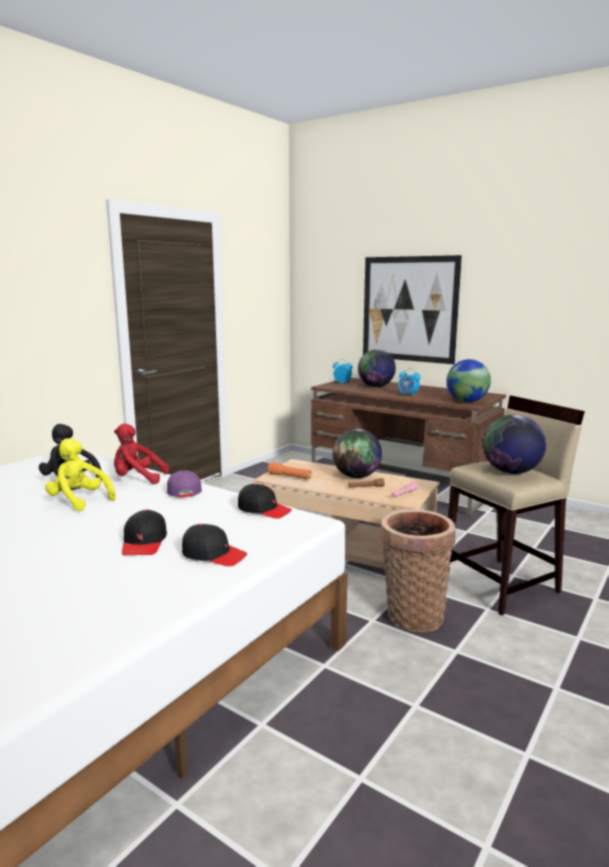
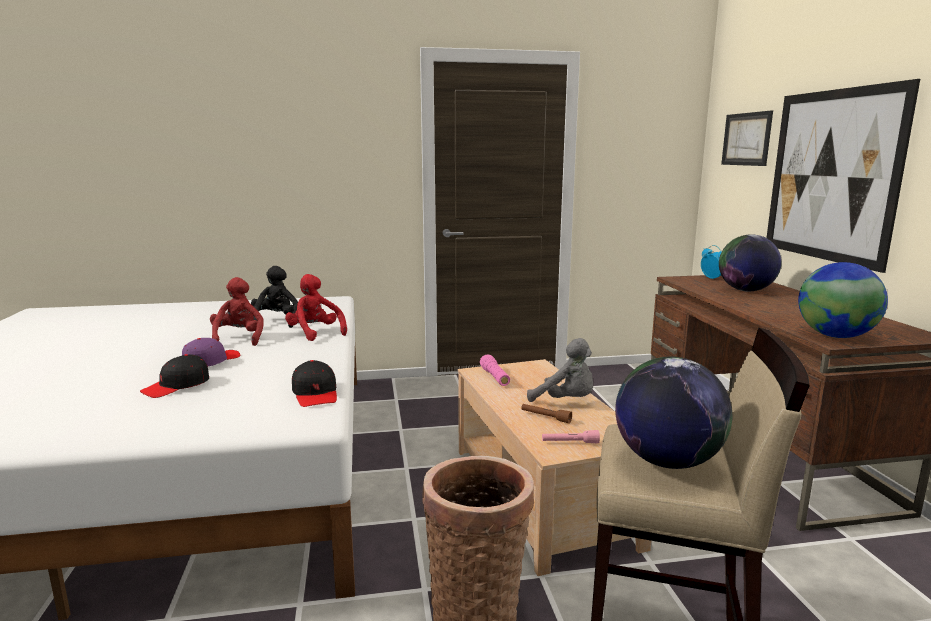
camera: 45 degrees right, 0 degrees up
(79, 501) = (238, 338): yellow plush toy -> red plush toy
(183, 491) = (314, 354): purple cap -> purple cap (211, 361)
(213, 554) = (177, 416): black cap -> none
(289, 477) = (495, 377): orange flashlight -> pink flashlight
(333, 284) = (746, 139): none -> picture
(356, 476) = (566, 401): globe -> grey plush toy
(408, 395) = (760, 309): alarm clock -> none

